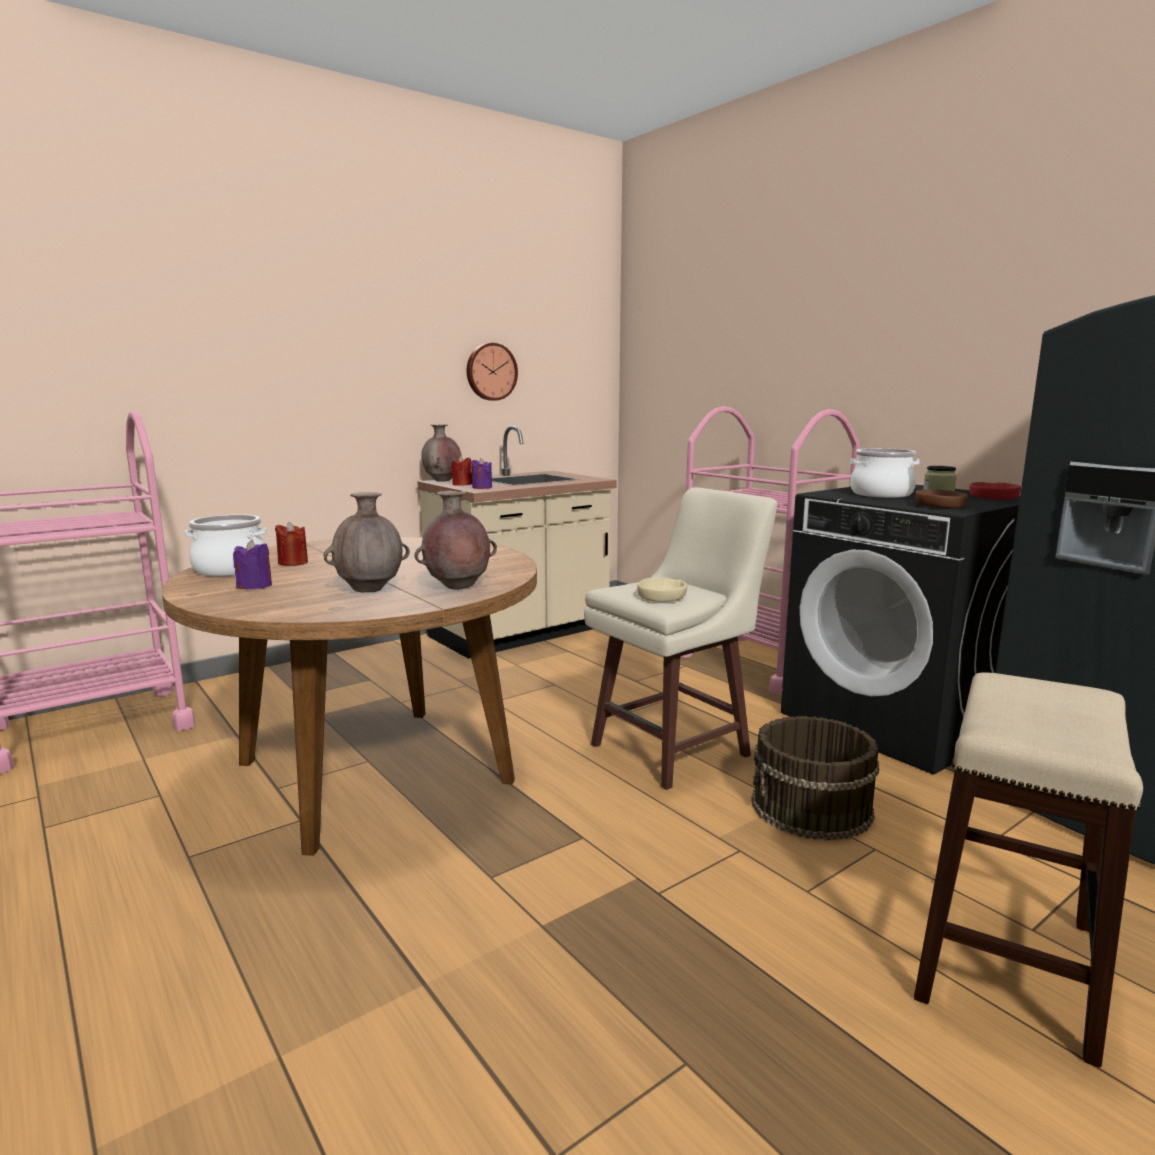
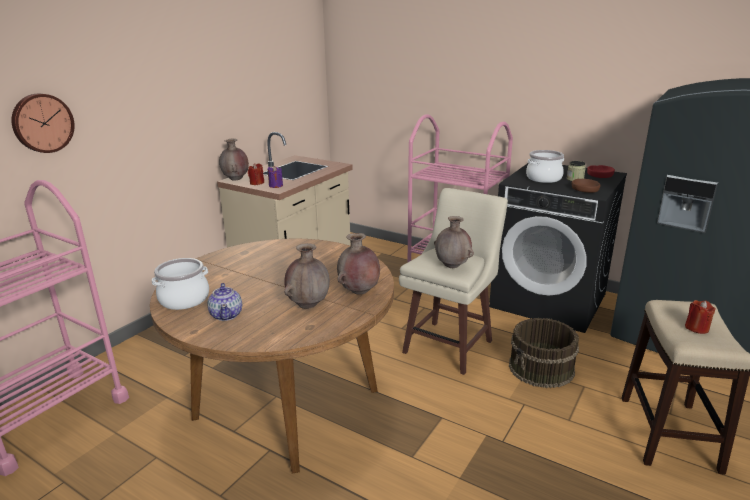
camera: 20 degrees left, 10 degrees up
(255, 586) = (227, 315): purple candle -> teapot
(293, 563) = (219, 284): red candle -> red candle (696, 328)
(490, 372) = (252, 92): wall clock -> wall clock (42, 123)
(662, 596) = (452, 266): beige bowl -> brown vase

